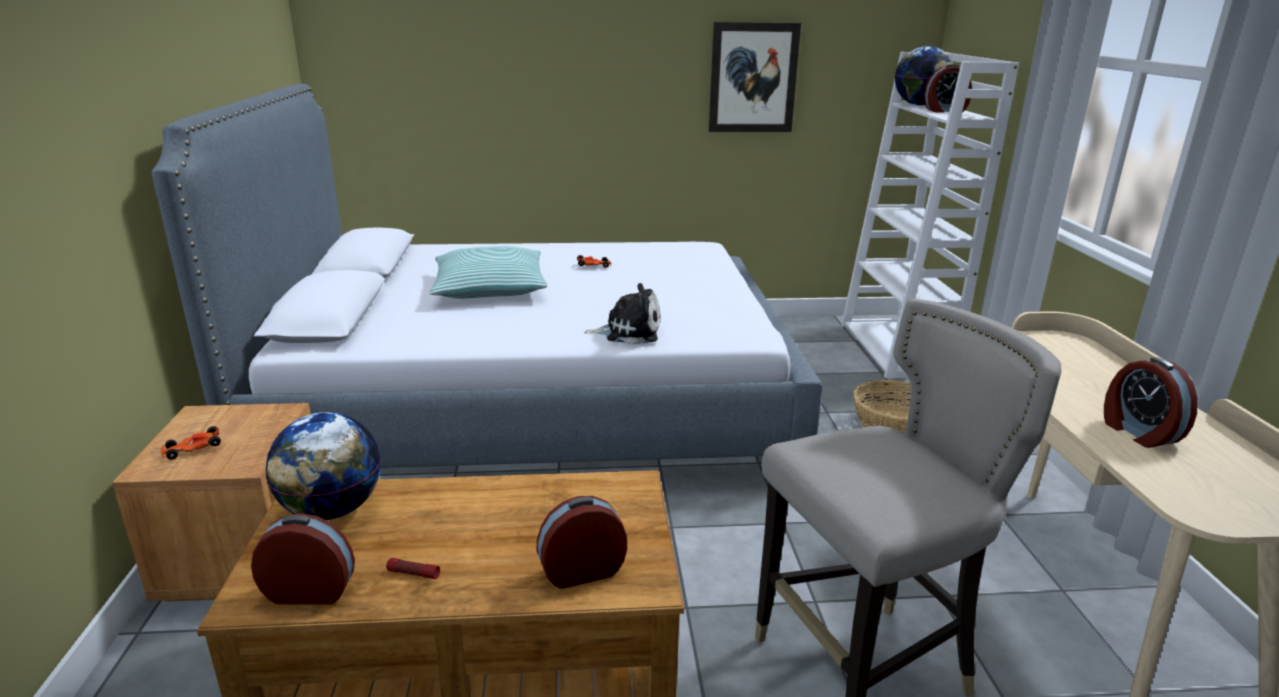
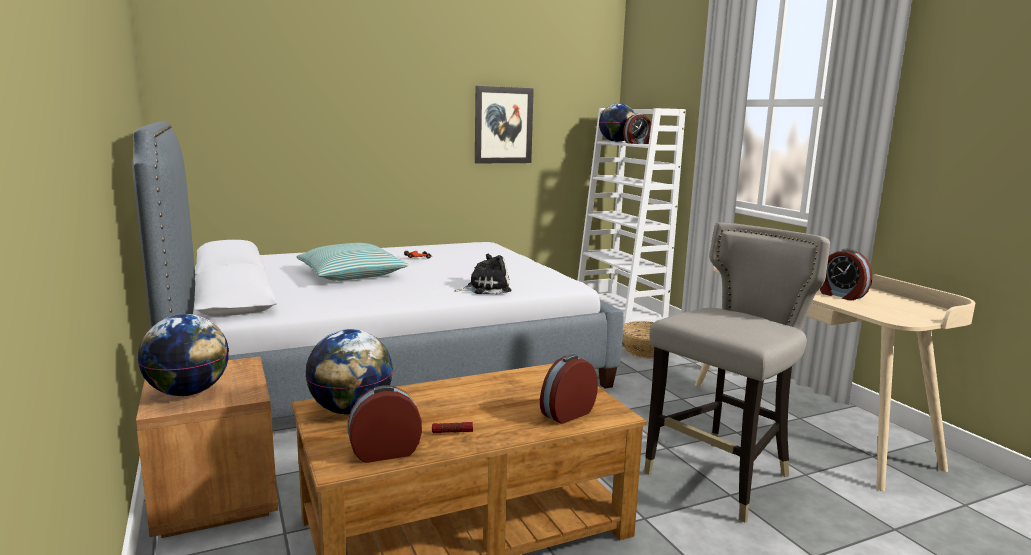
camera: 20 degrees left, 10 degrees down
(192, 449) = (188, 392): toy car -> globe

